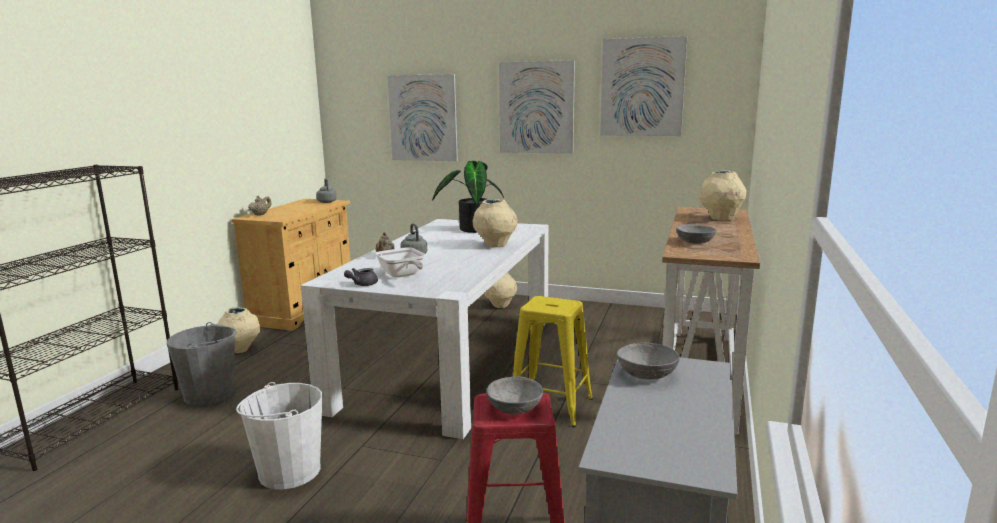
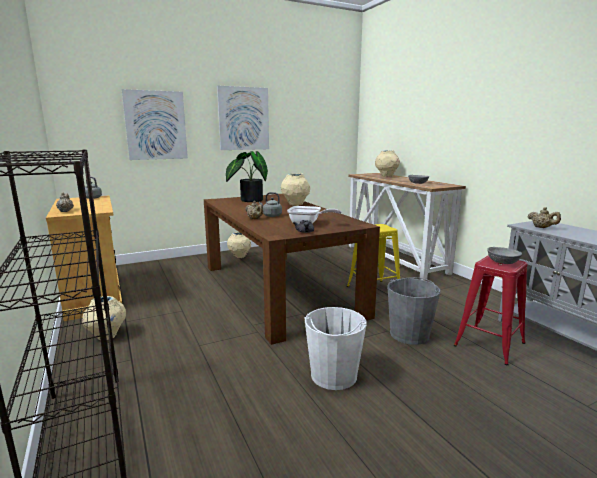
camera: 45 degrees left, 0 degrees up
(210, 394) = (160, 370): grey bucket -> grey bucket (409, 334)
(449, 360) = (278, 289): white dining table -> brown dining table
(642, 87) = (305, 107): picture -> none
(647, 374) = (542, 227): grey bowl -> beige teapot

